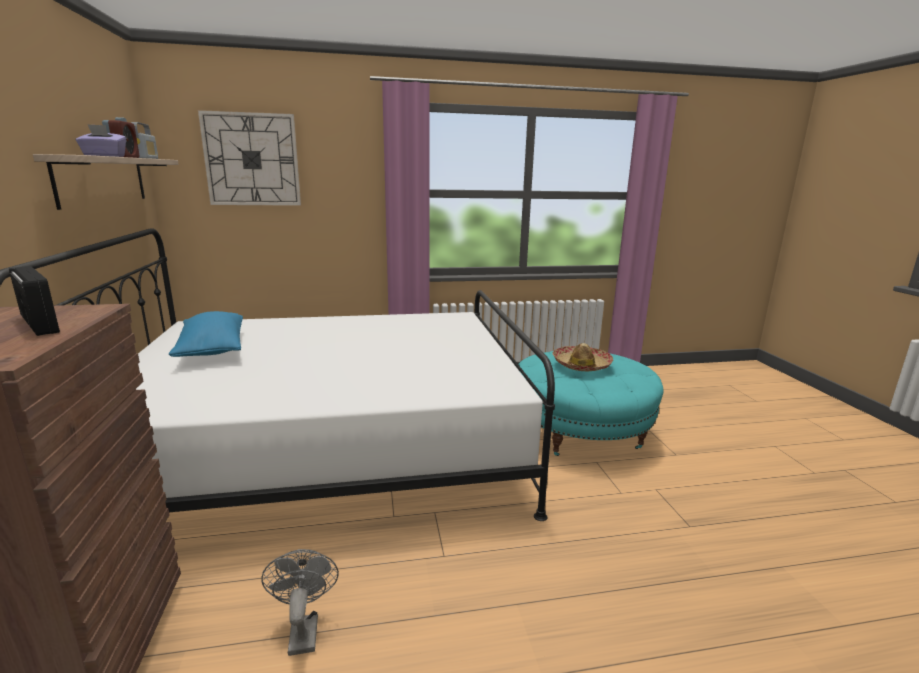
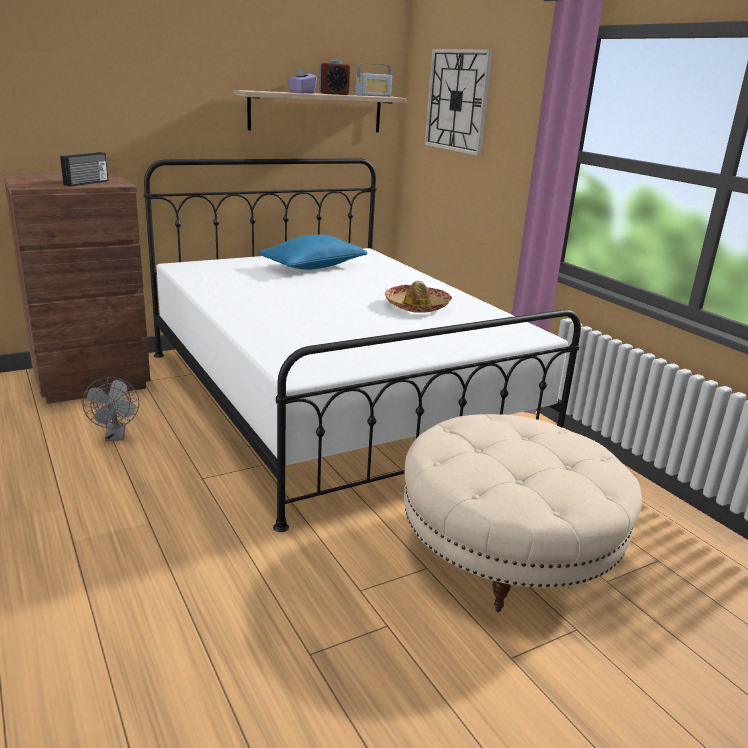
camera: 70 degrees right, 5 degrees up
(303, 629) = (115, 436): grey fan -> grey fan turned 105 degrees clockwise
(581, 365) = (513, 447): hat -> hat (417, 306)
(581, 431) = (507, 552): turquoise ottoman -> beige ottoman

